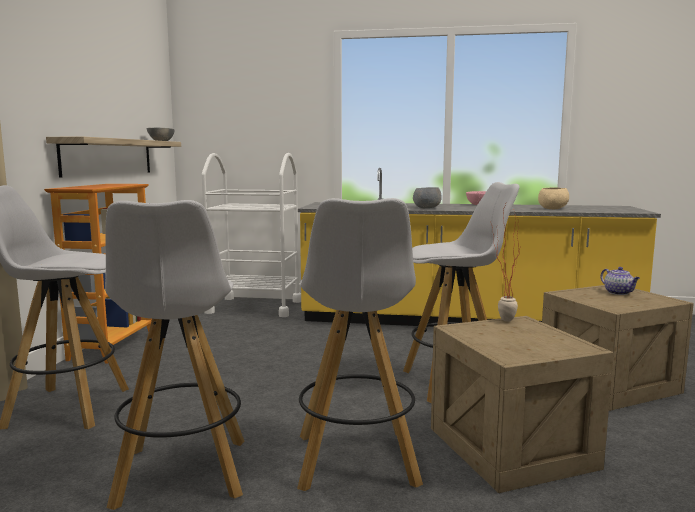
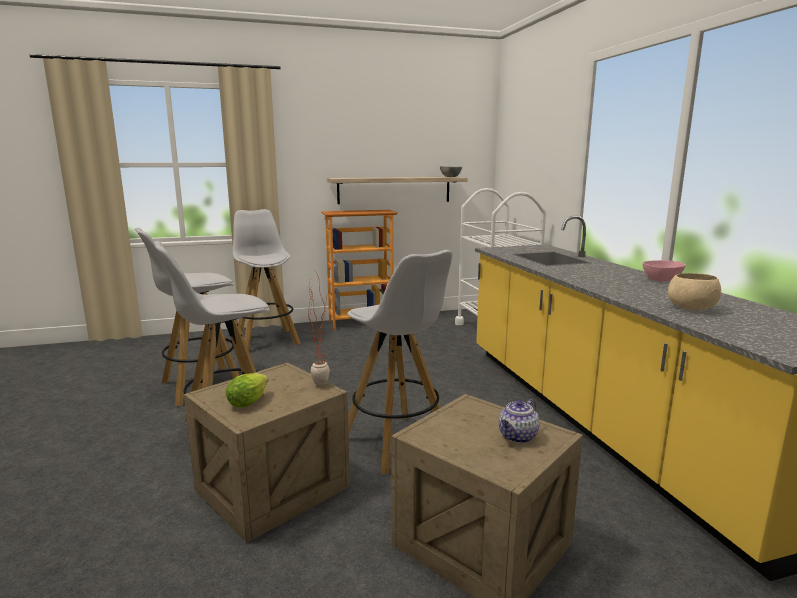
camera: 65 degrees right, 5 degrees up
(426, 208) = (563, 270): grey bowl -> none
(538, 344) = (250, 401): none -> lettuce

